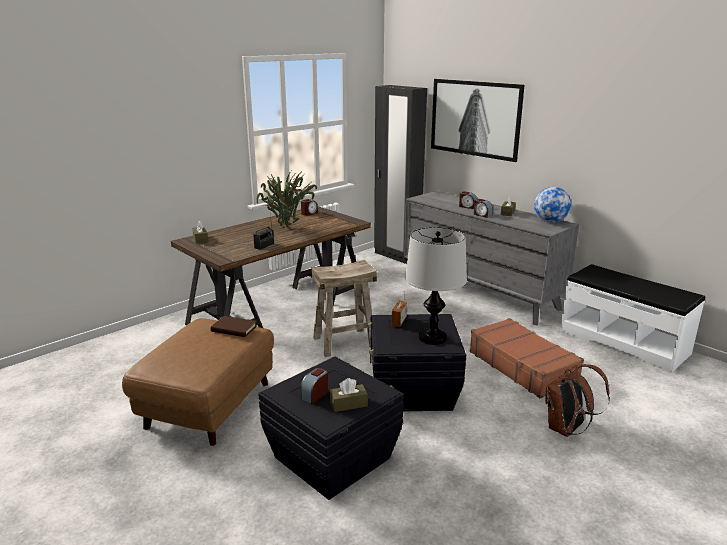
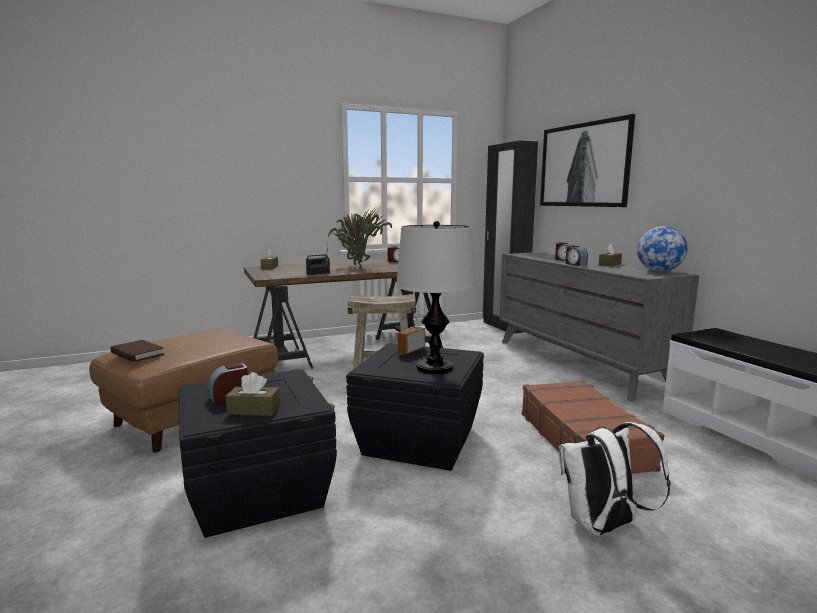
camera: 20 degrees right, 10 degrees down
(234, 329) = (233, 337): brown book -> brown book (137, 354)
(567, 429) = (603, 527): brown backpack -> white backpack

